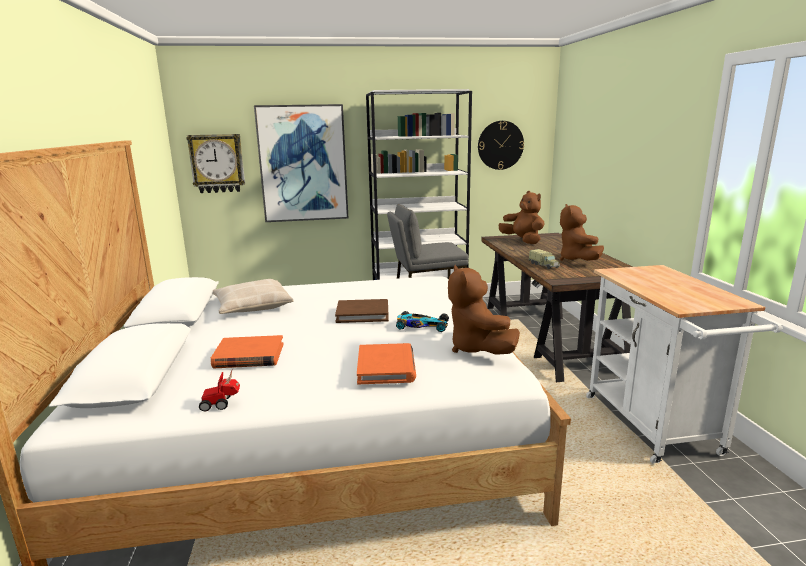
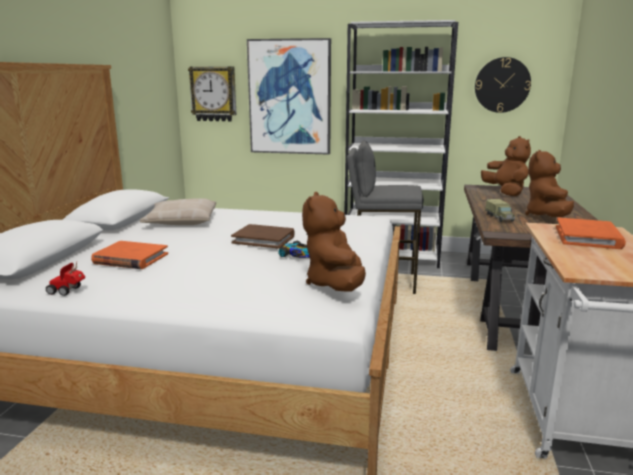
camera: 20 degrees right, 0 degrees up
(386, 367) = (226, 285): orange book -> orange book (588, 237)

